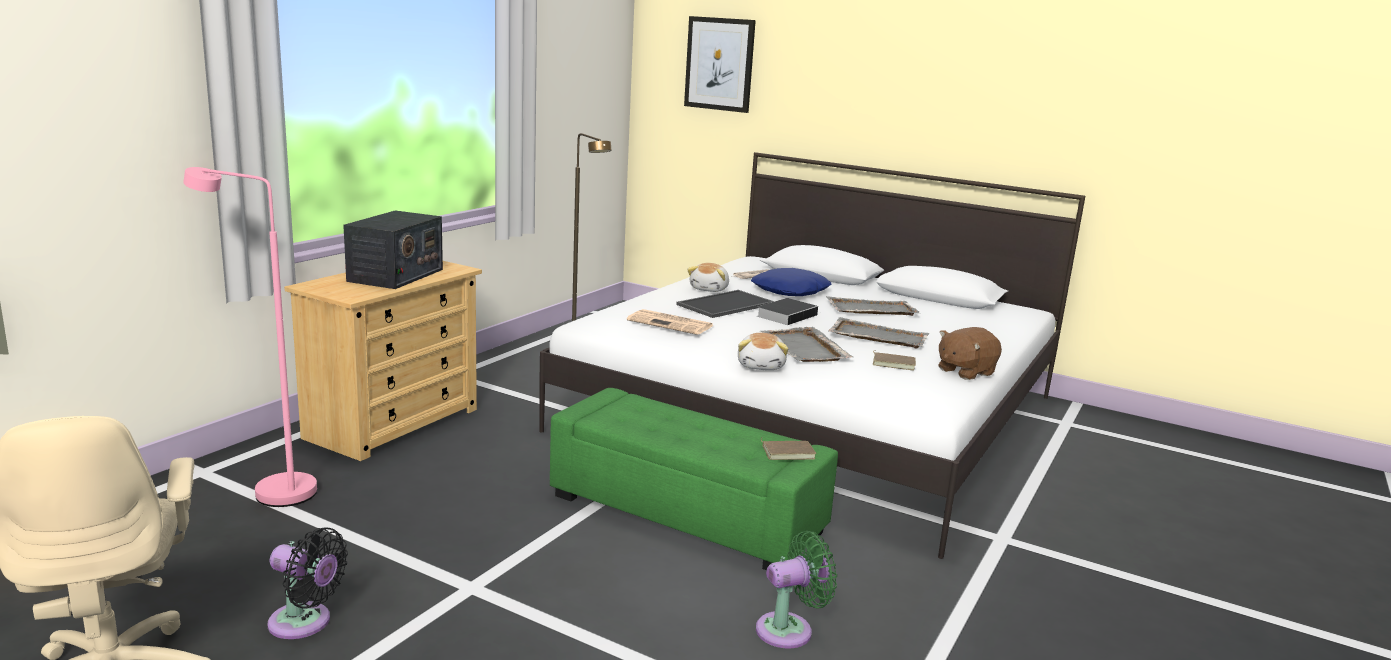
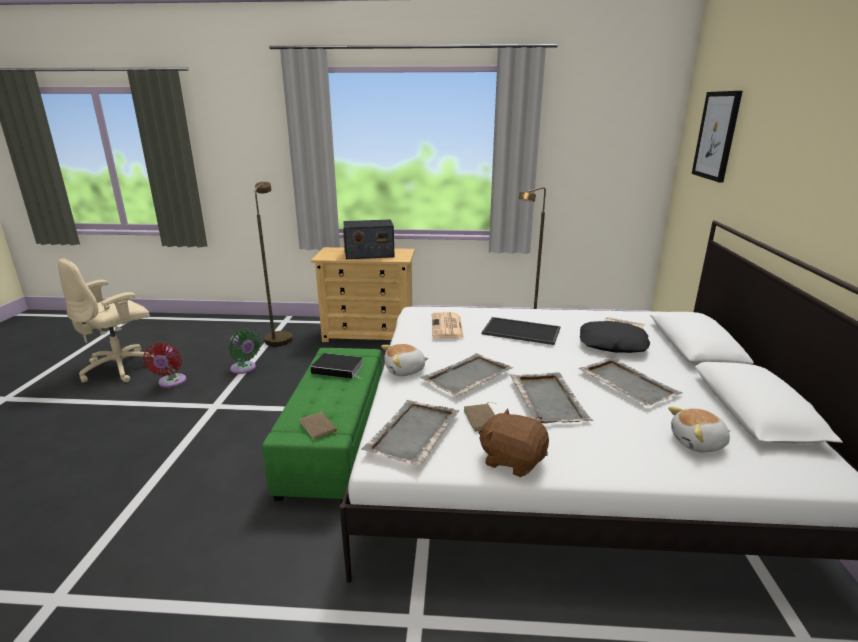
camera: 65 degrees right, 5 degrees up
(271, 491) = (278, 337): pink floor lamp -> brown floor lamp
(305, 623) = (171, 382): black fan -> red fan
(710, 289) = (556, 320): plush toy -> plush toy (698, 443)
(787, 315) = (538, 355): book -> book (339, 369)
(789, 629) = (204, 521): green fan -> green fan (244, 369)
(791, 291) = (612, 344): blue pillow -> black pillow
(903, 390) = (412, 434): none -> grey tray

